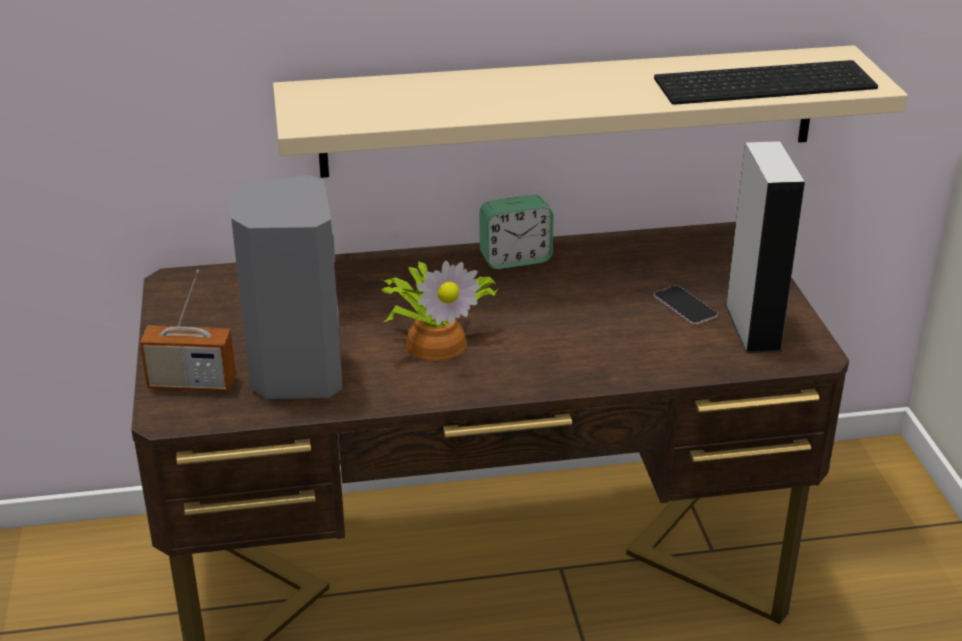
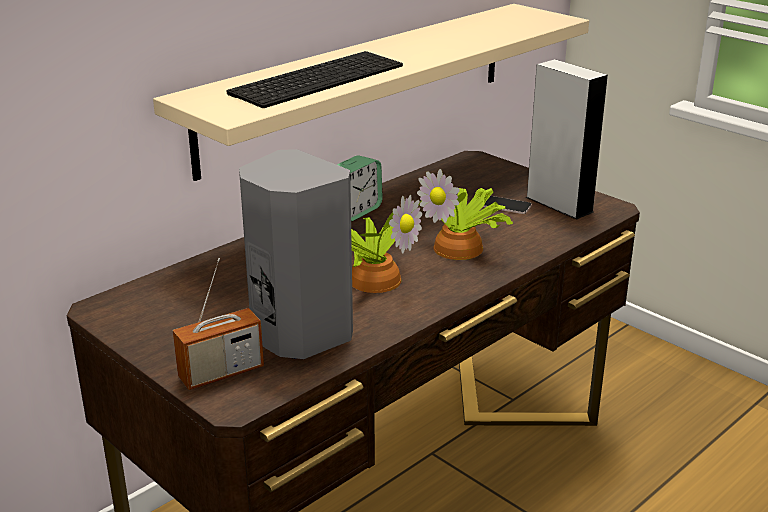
camera: 35 degrees left, 5 degrees down
(569, 340) = (461, 247): none -> potted plant
(765, 82) = (501, 29): keyboard -> keyboard (317, 78)

